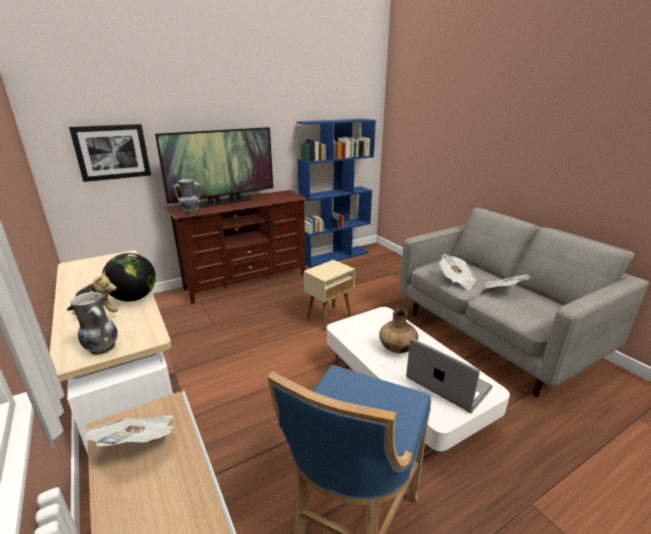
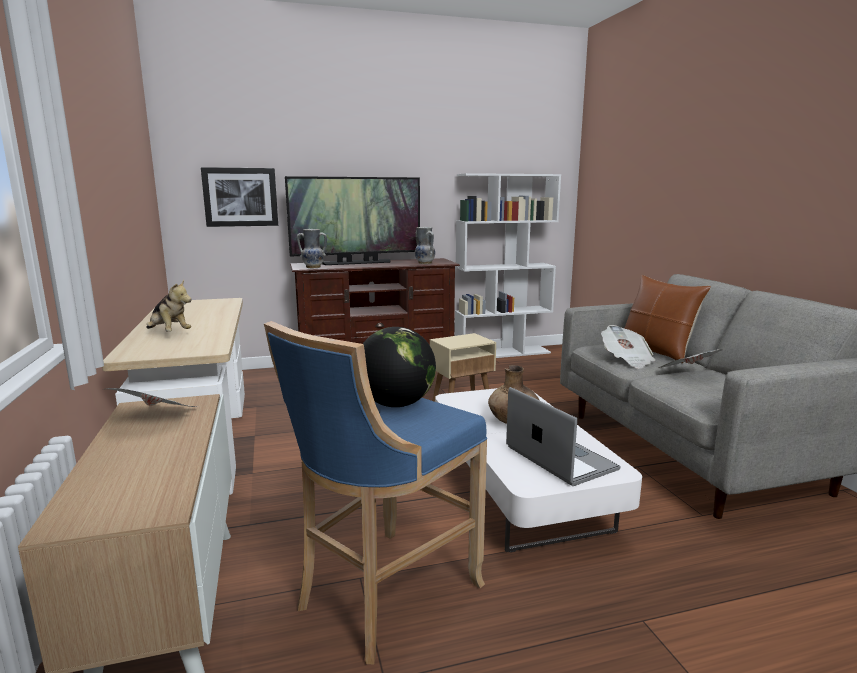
camera: 15 degrees right, 10 degrees down
(101, 348) = (159, 352): vase -> vase (424, 263)
(134, 298) = (215, 326): globe -> globe (396, 404)
(335, 256) = (502, 353): blue bookcase -> white bookcase
(470, 268) = (656, 351): none -> brown pillow

